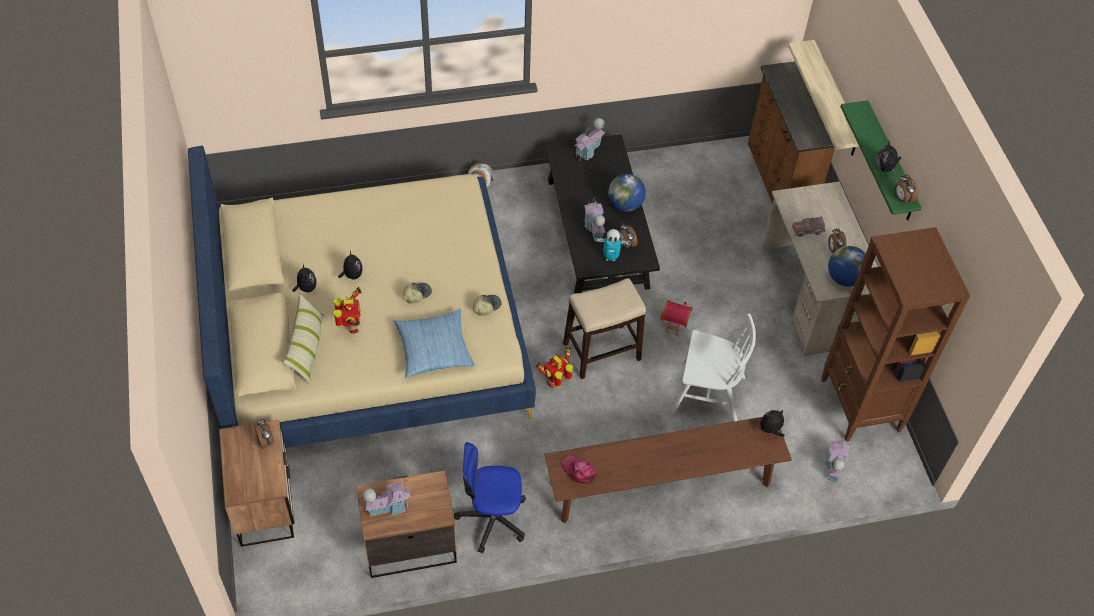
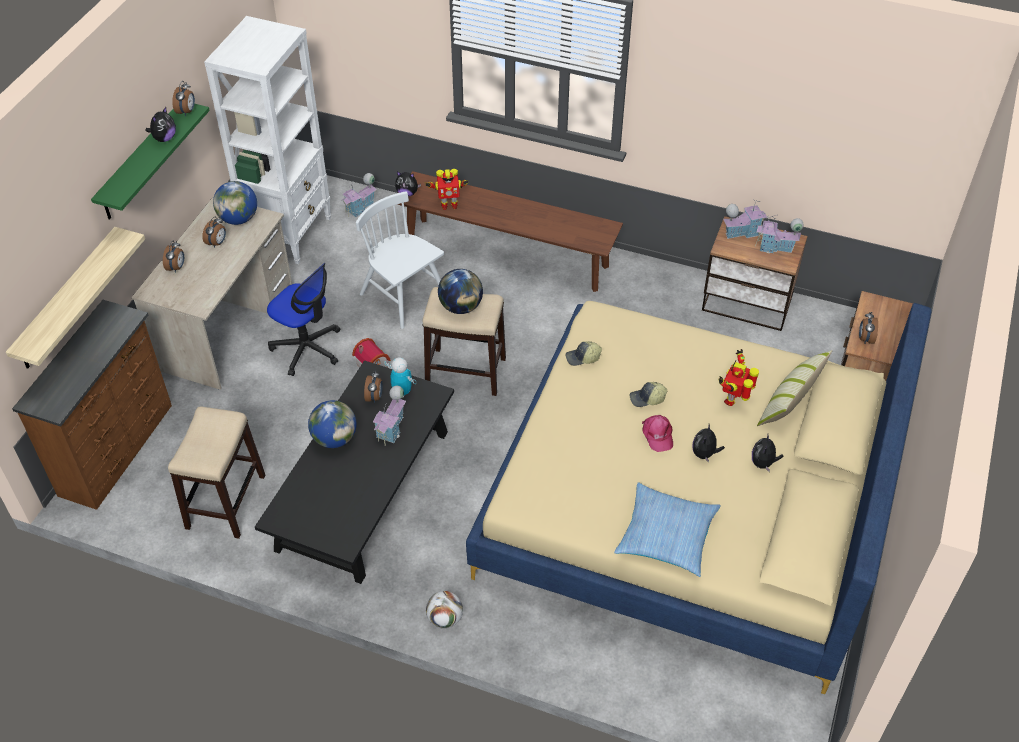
camera: 145 degrees left, 5 degrees down
(434, 349) = (661, 344): pillow -> pillow (667, 535)
(492, 518) = (664, 292): office chair -> office chair (307, 348)
(556, 382) = (530, 366): toy robot -> toy robot (448, 205)
(579, 471) = (588, 232): pink cap -> pink cap (657, 435)
(589, 150) = (311, 524): toy house -> toy house (741, 232)
(609, 300) = (461, 307): none -> globe
(676, 184) = (226, 501): none -> stool
(807, 230) = (218, 269): toy truck -> none
(837, 217) = (177, 267): none -> alarm clock
(860, 406) = (290, 233): brown bookcase -> white bookcase

